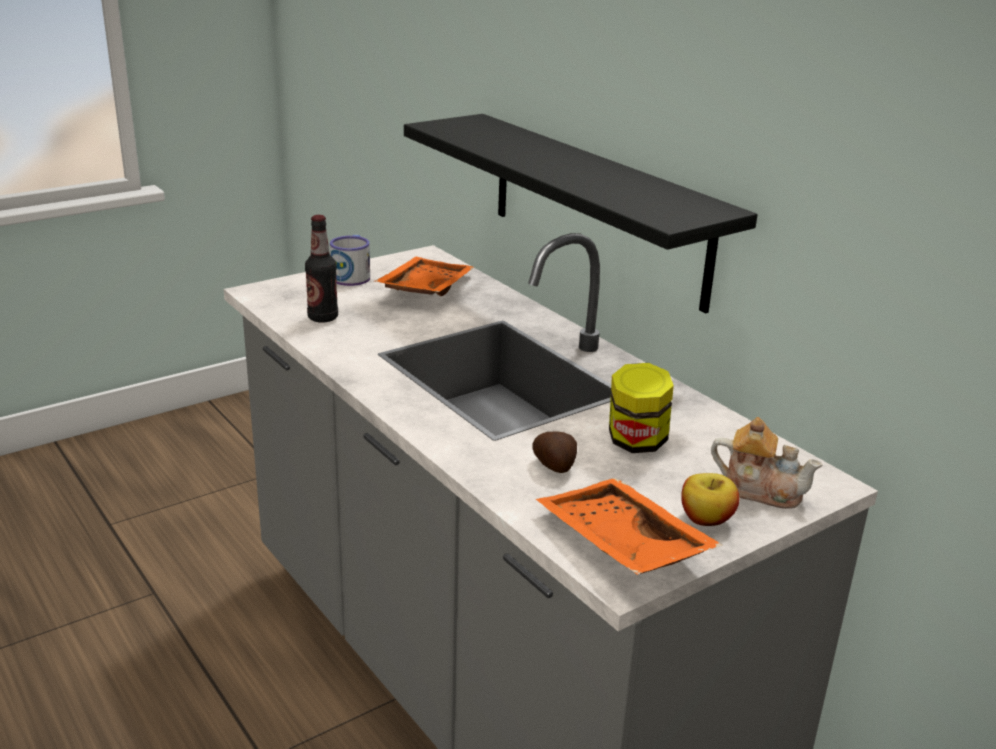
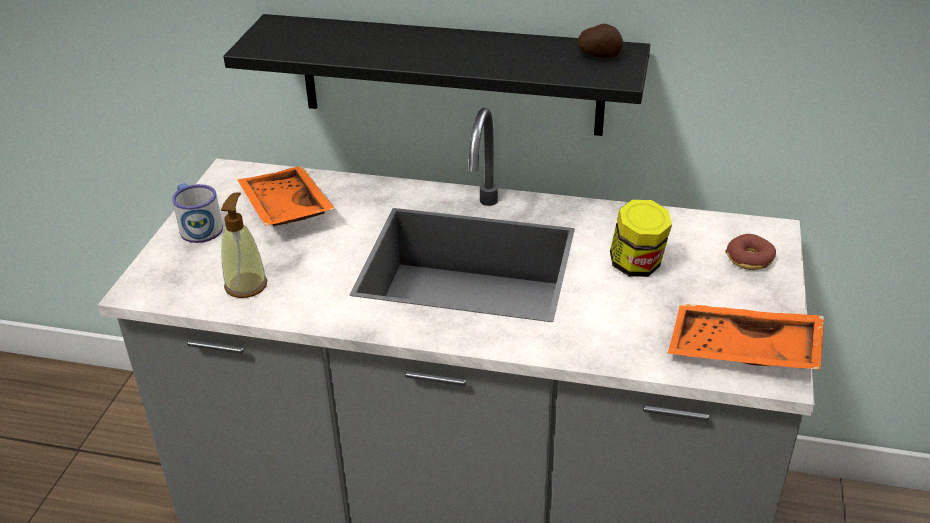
camera: 40 degrees left, 10 degrees up
(323, 318) = (246, 285): bottle -> soap dispenser
(555, 466) = (621, 318): potato -> potato (599, 56)
(706, 519) = (755, 301): apple -> none
(760, 490) = (749, 259): teapot -> donut

